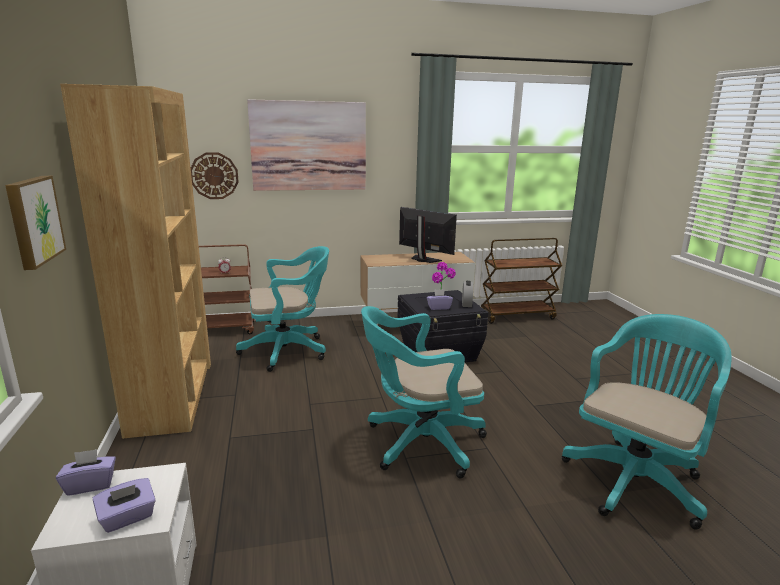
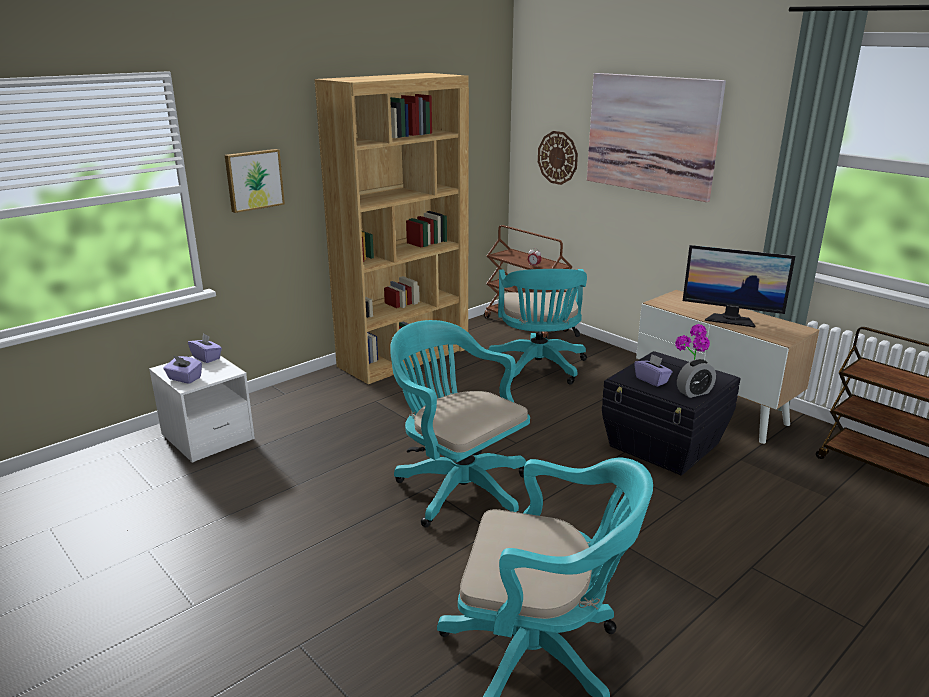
camera: 60 degrees right, 5 degrees up
(289, 351) = (538, 368): turquoise office chair -> turquoise office chair turned 45 degrees clockwise
(424, 259) = (730, 319): monitor -> monitor turned 105 degrees clockwise

